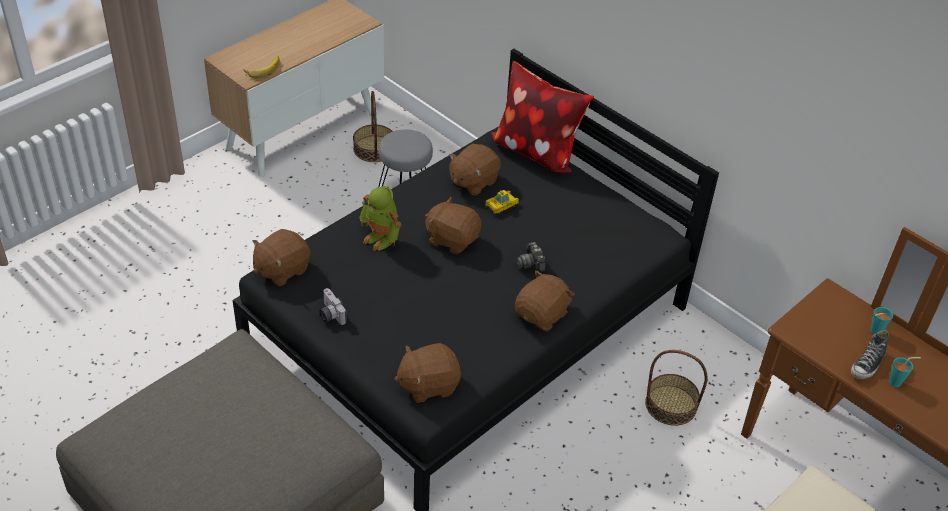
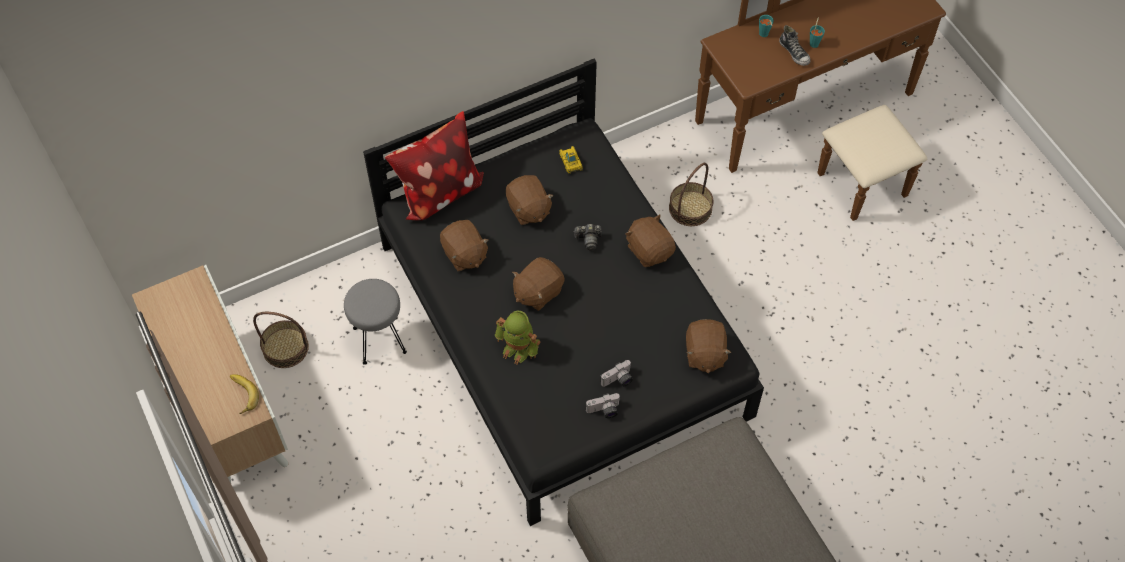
camera: 70 degrees left, 15 degrees up
(281, 269) = (534, 440): brown plush toy -> brown plush toy (528, 209)
(370, 319) = (618, 381): none -> camera
(381, 238) = (518, 348): toy robot -> toy robot turned 60 degrees clockwise
(502, 205) = (505, 241): toy car -> toy car (570, 162)

